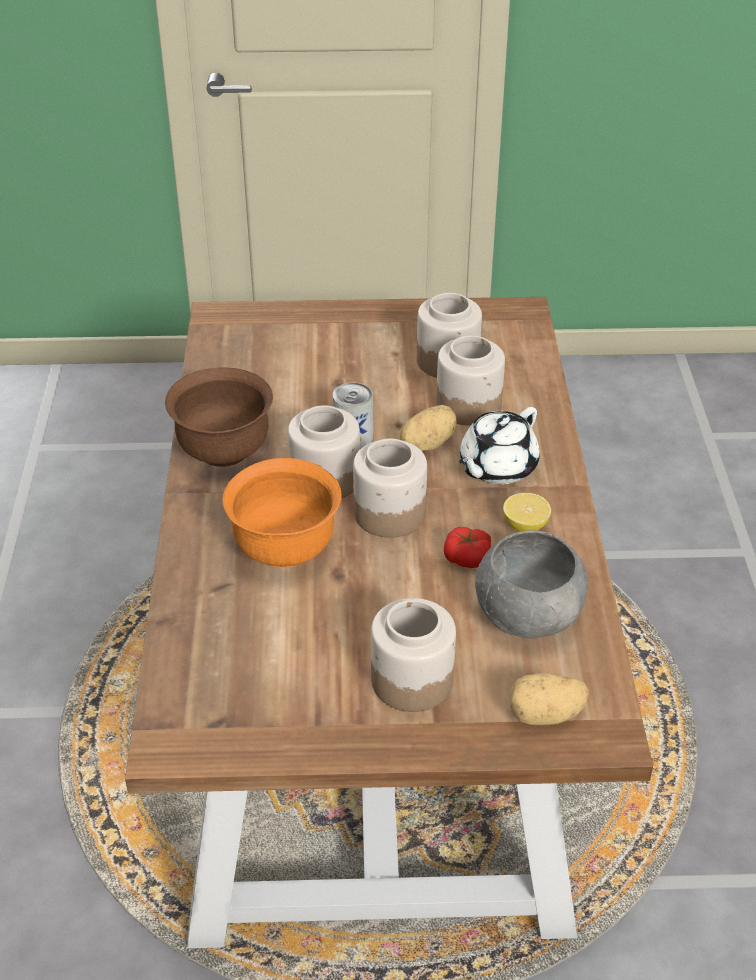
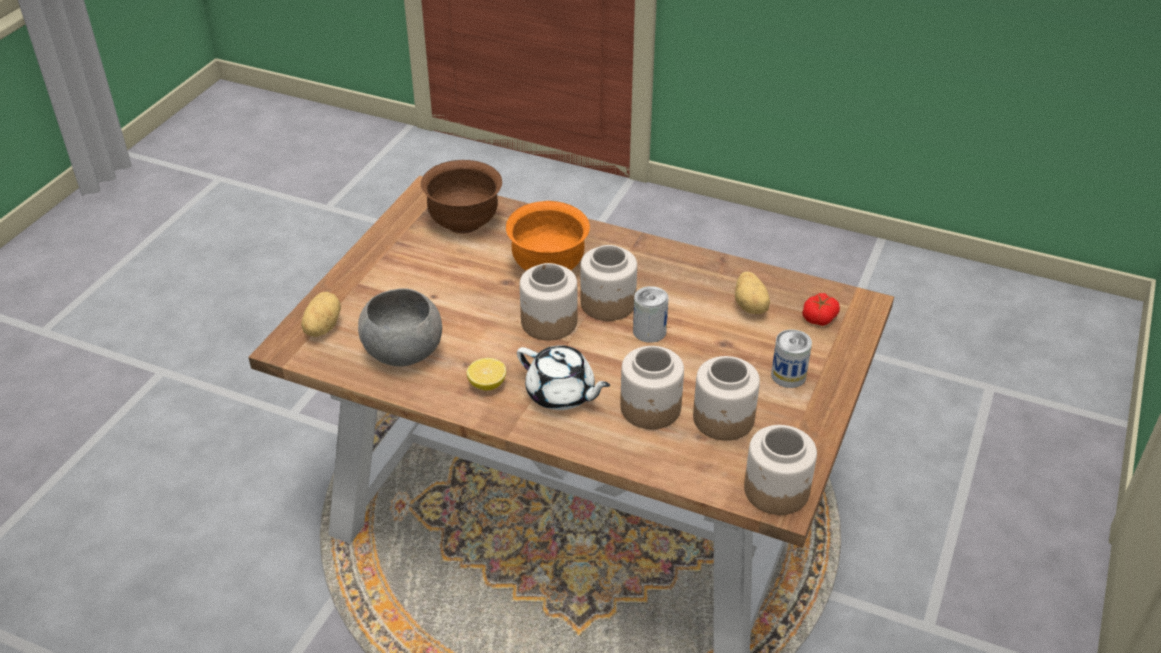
camera: 115 degrees right, 0 degrees up
(224, 450) = (672, 266): brown bowl -> brown bowl (464, 223)
(359, 338) = (788, 375): none -> can
(411, 679) = (396, 284): jar -> jar (777, 490)
(426, 443) = (616, 367): potato -> potato (751, 306)
(467, 558) = (477, 343): tomato -> tomato (819, 317)
(496, 467) = (561, 394): white teapot -> white teapot turned 150 degrees clockwise

